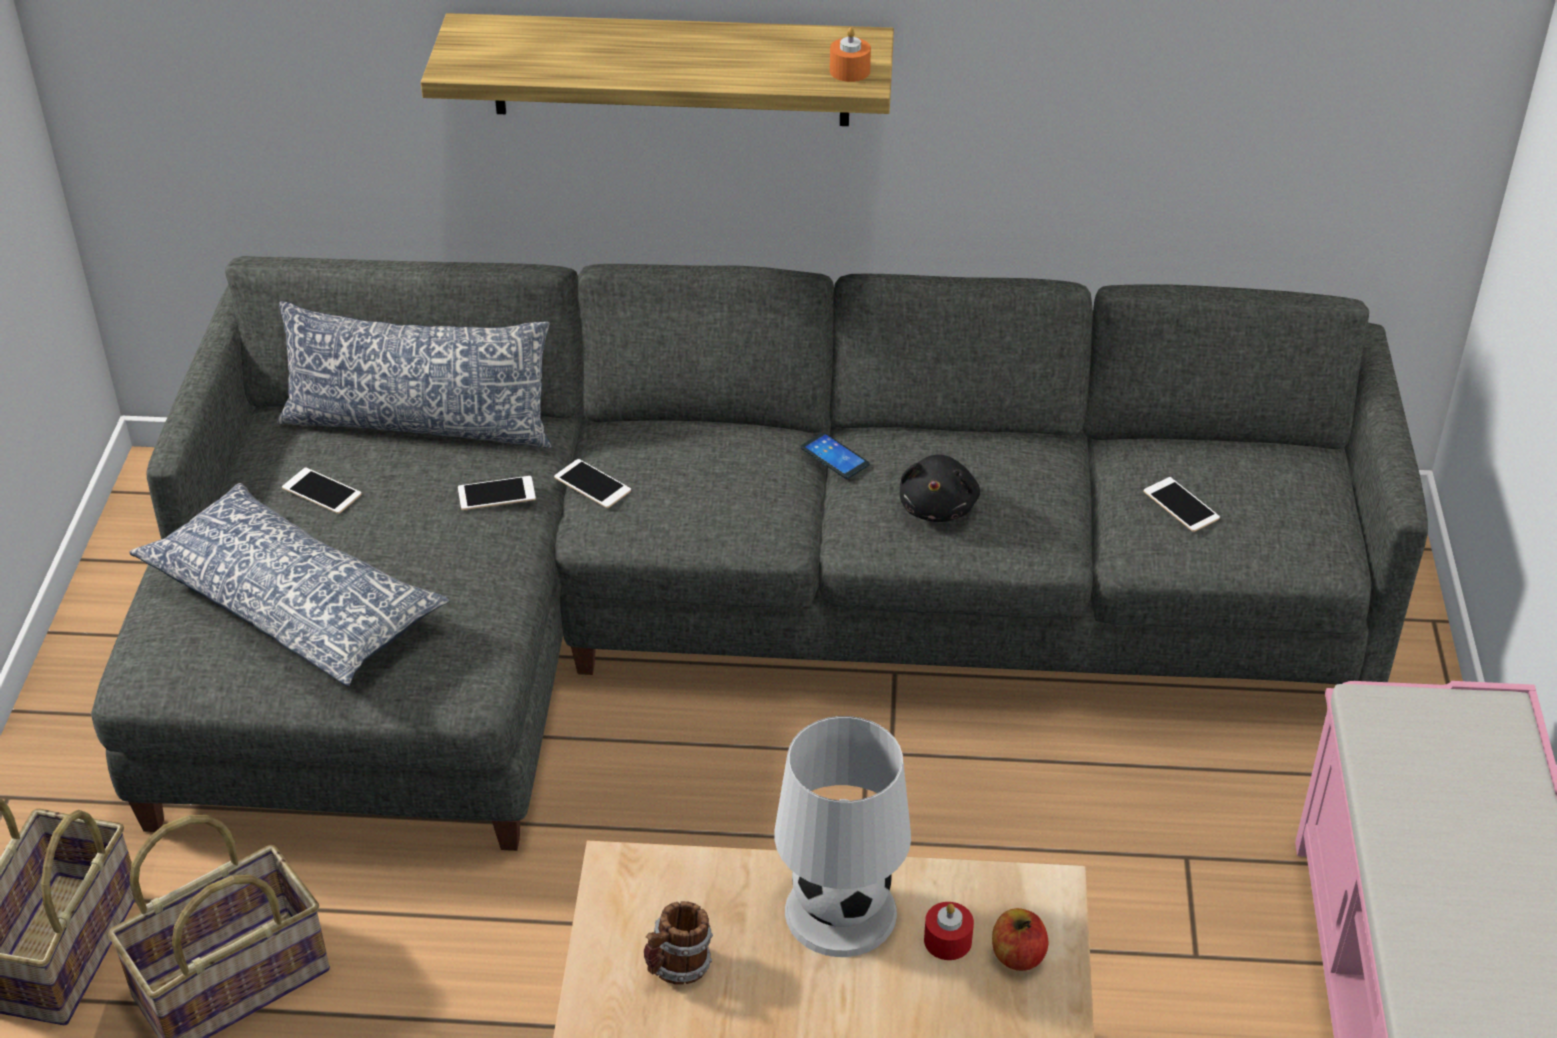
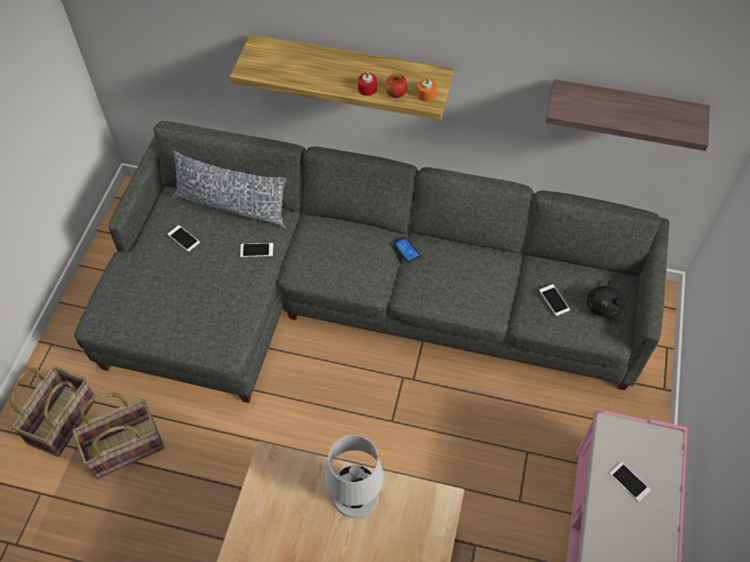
camera: 10 degrees right, 15 degrees up
(294, 603) = (162, 296): pillow -> none
(592, 484) = (298, 250): phone -> phone (629, 482)
(677, 968) = (282, 511): mug -> none
(938, 507) = (446, 285): black plush toy -> black plush toy (603, 305)
(947, 940) = (397, 517): red candle -> red candle (367, 89)
(1017, 955) = (424, 530): apple -> apple (396, 93)
(1255, 74) = (624, 111): none -> shelf

